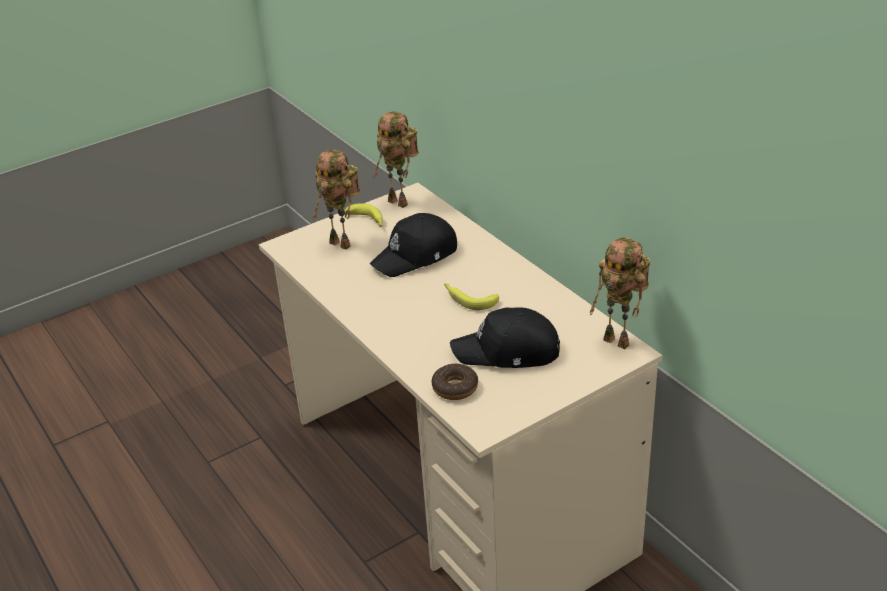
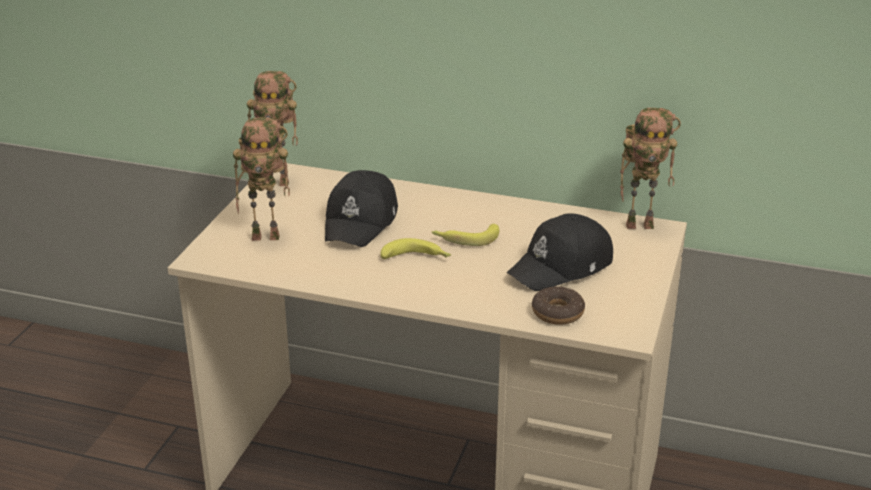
camera: 40 degrees left, 5 degrees down
(367, 221) = (266, 208): banana -> banana (417, 258)

